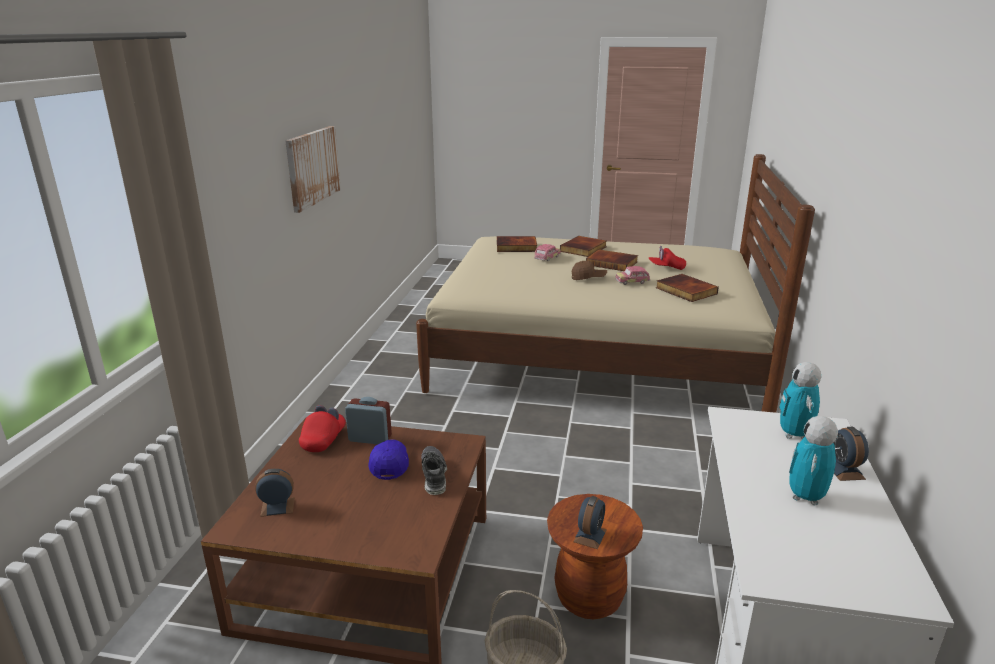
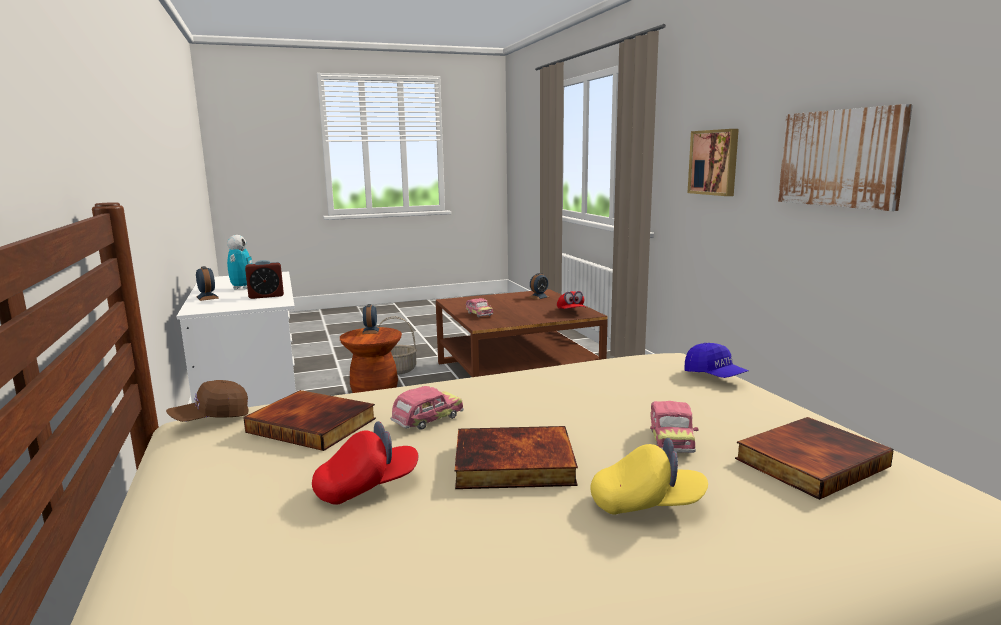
camera: 150 degrees right, 10 degrees down
(241, 203) = (714, 162): none -> picture
(370, 438) = (544, 317): alarm clock -> alarm clock (266, 296)
(389, 464) = (511, 313): blue cap -> blue cap (714, 376)
(433, 475) = (479, 314): shoe -> toy car
(584, 249) = (647, 504): book -> yellow cap
(588, 278) = (518, 409): brown cap -> brown cap (211, 418)
(794, 434) = (230, 303): toy robot -> none

